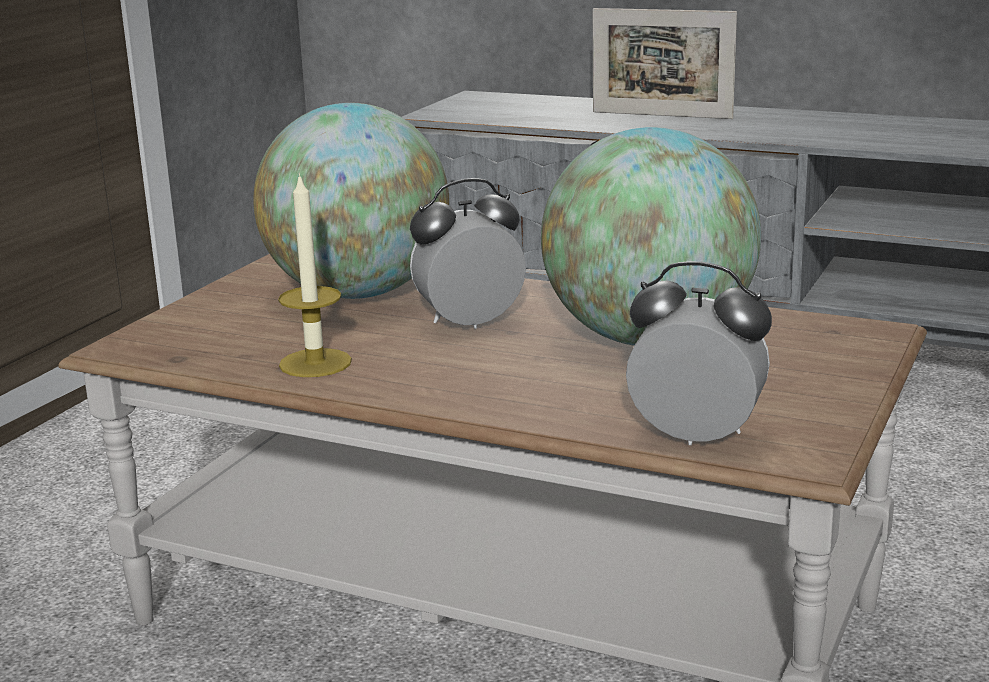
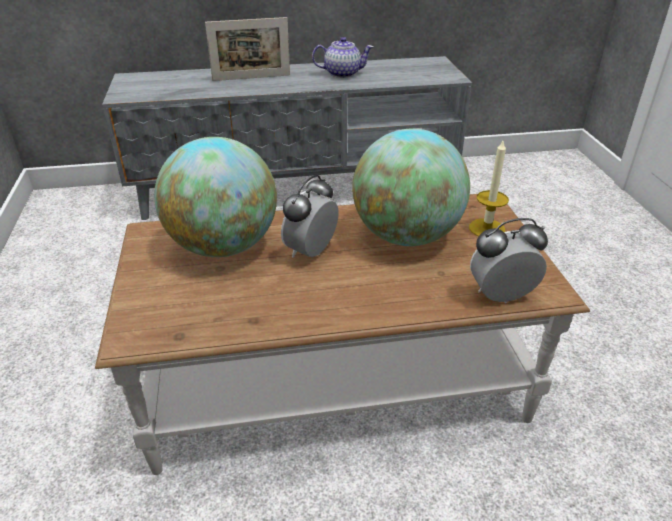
camera: 35 degrees left, 15 degrees up
(315, 363) = (266, 310): candle -> candle (487, 228)
(833, 127) = (342, 73): none -> teapot

